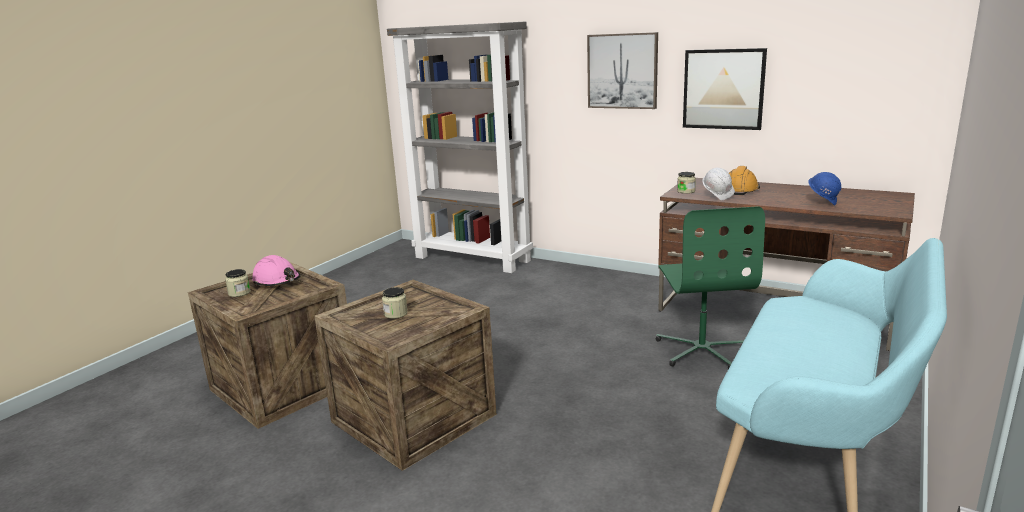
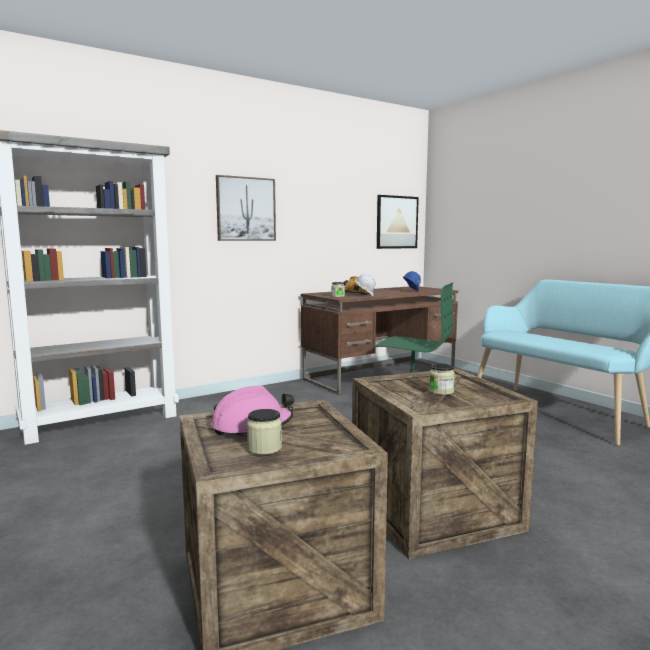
camera: 65 degrees left, 10 degrees down
(723, 89) = (318, 225): picture -> picture (397, 222)

